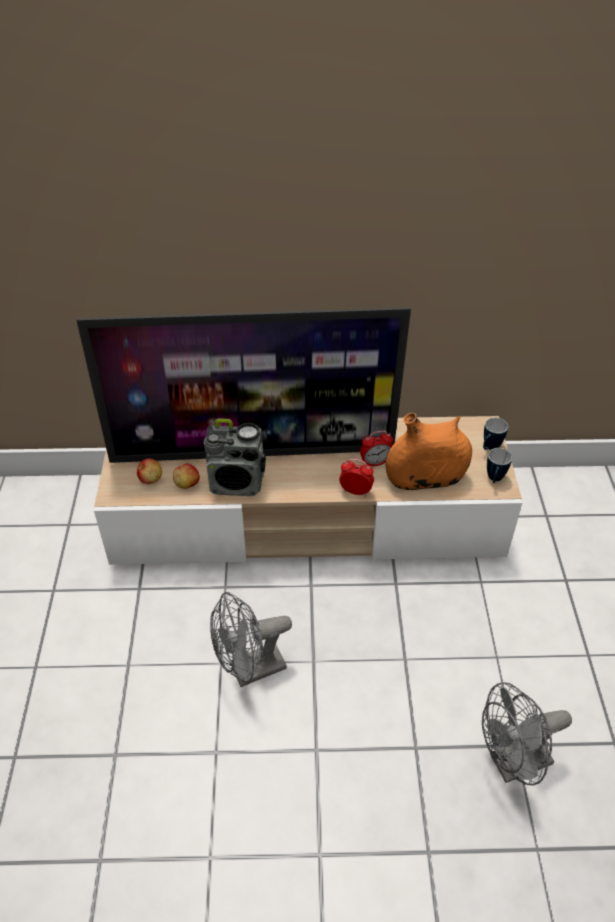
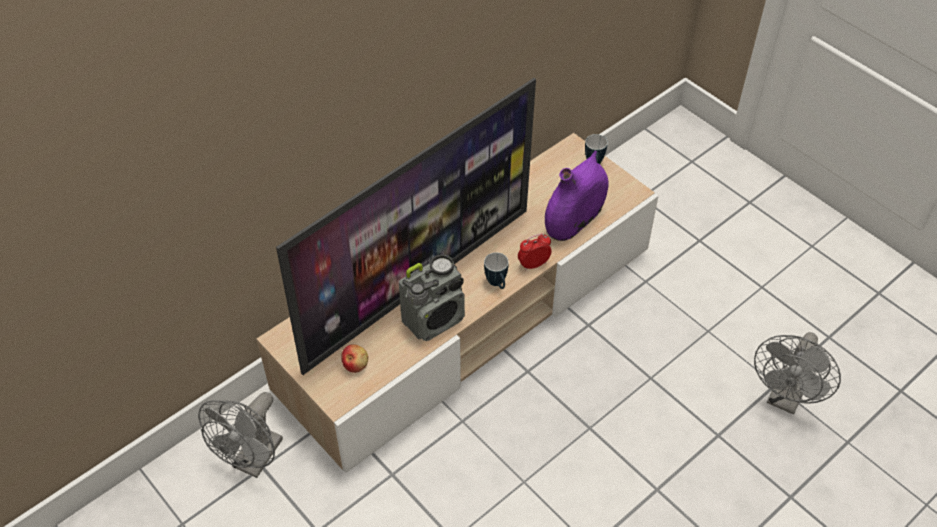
camera: 40 degrees left, 5 degrees up
(187, 483) = (392, 348): apple -> none
(250, 671) = (552, 470): grey fan -> grey fan (254, 461)
(375, 463) = (524, 230): alarm clock -> none
(426, 479) = (574, 220): orange vase -> purple vase
(494, 480) = (622, 189): mug -> mug (497, 284)

